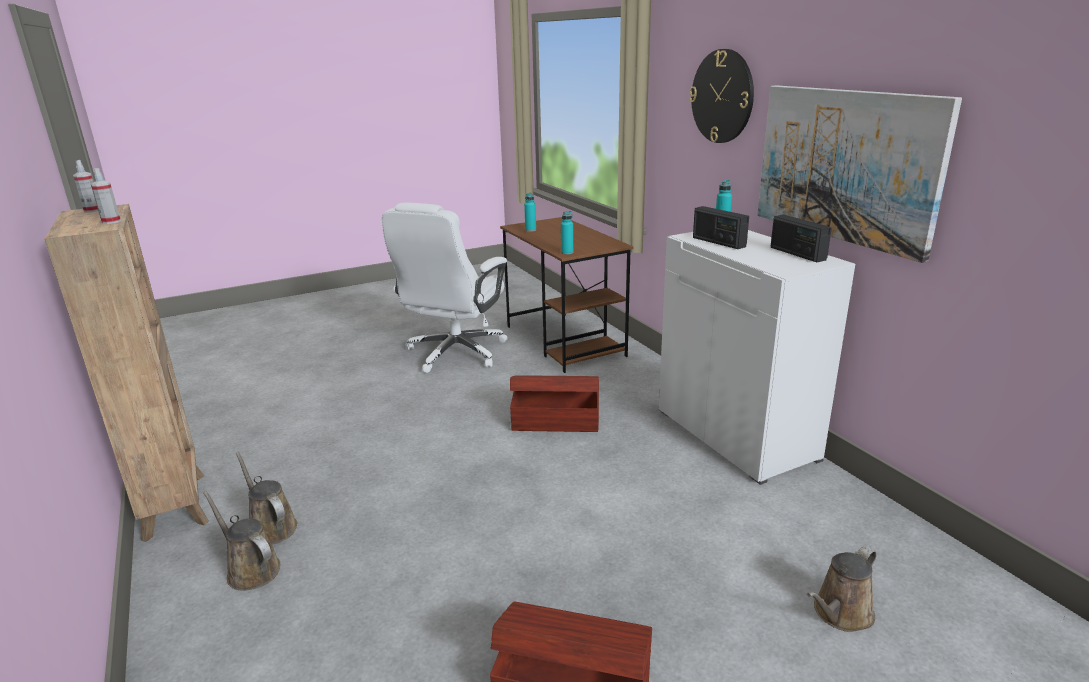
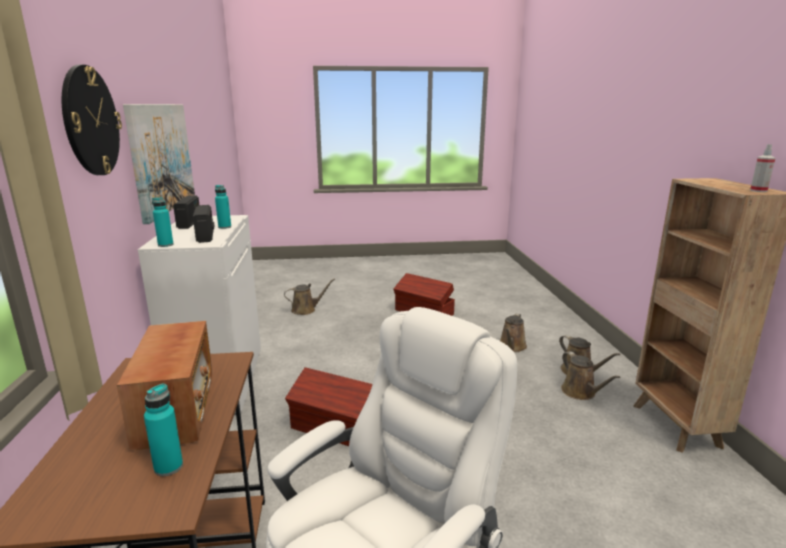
camera: 160 degrees left, 5 degrees down
(111, 222) = (699, 182): spray bottle -> none
(354, 606) = (512, 347): none -> brown watering can
(558, 238) = (177, 409): none -> radio
(567, 252) = (227, 362): turquoise bottle -> turquoise bottle (224, 227)

